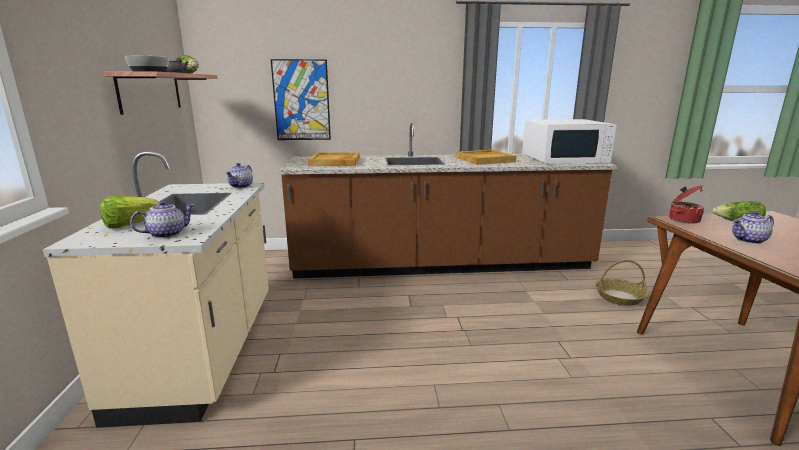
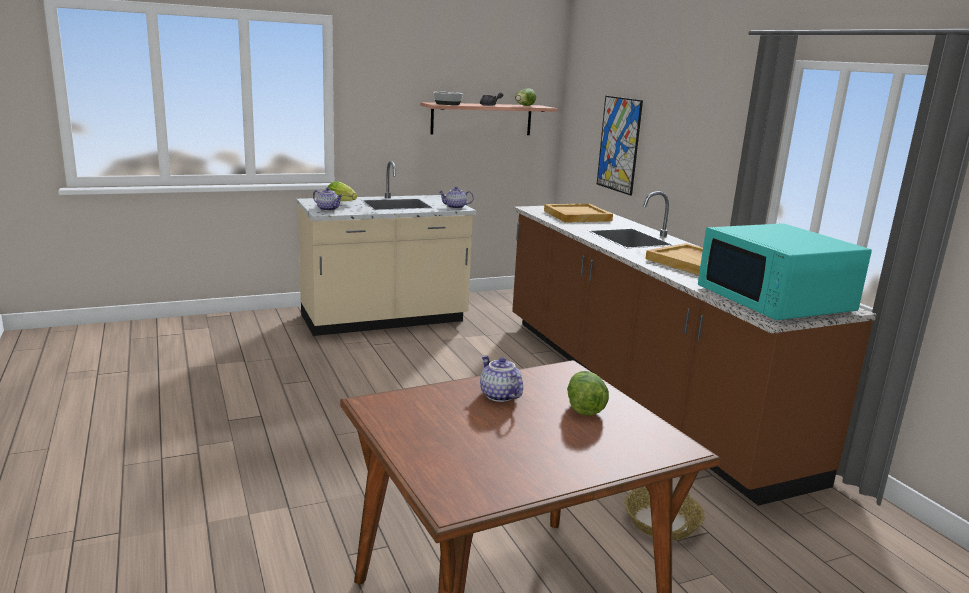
camera: 70 degrees right, 0 degrees up
(564, 159) = (775, 300): white microwave -> turquoise microwave
(683, 219) = (572, 375): cooking pot -> none

